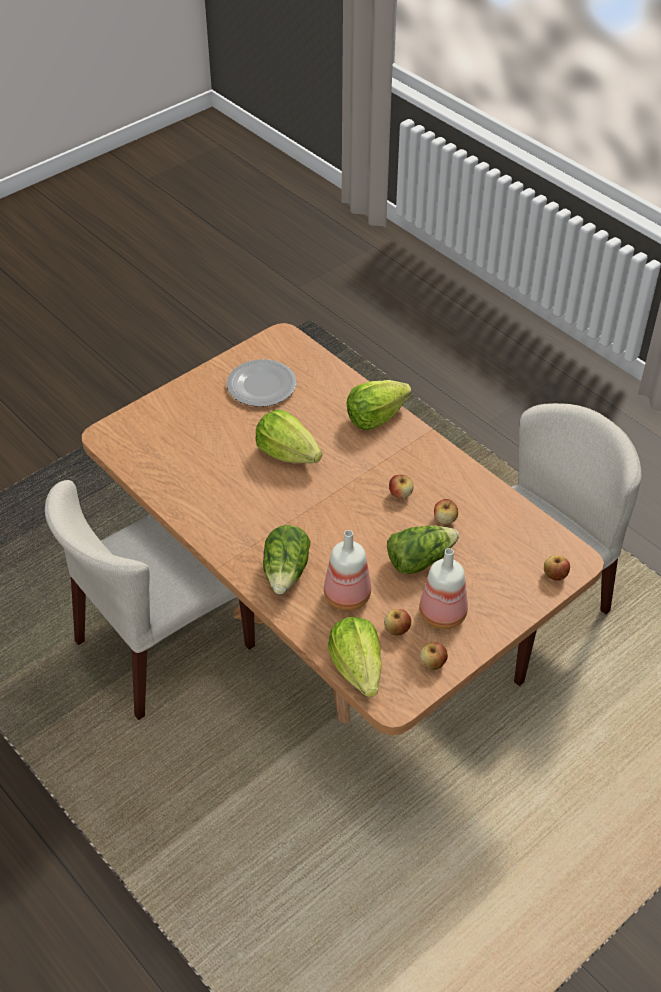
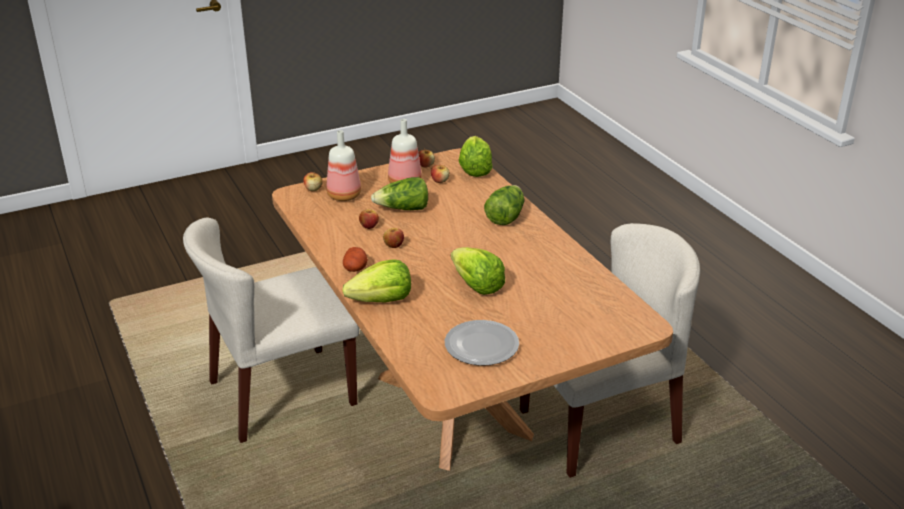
camera: 165 degrees left, 15 degrees down
(345, 596) = (467, 199): bottle -> bottle (345, 196)
(424, 453) = (355, 268): none -> potato

